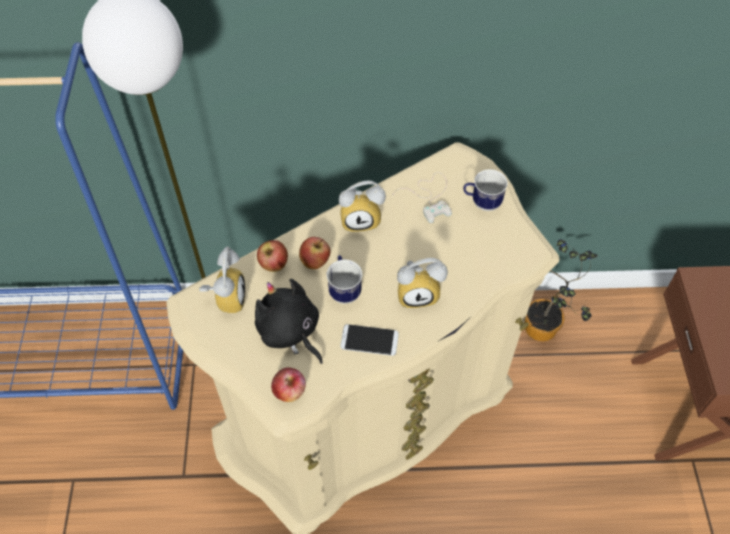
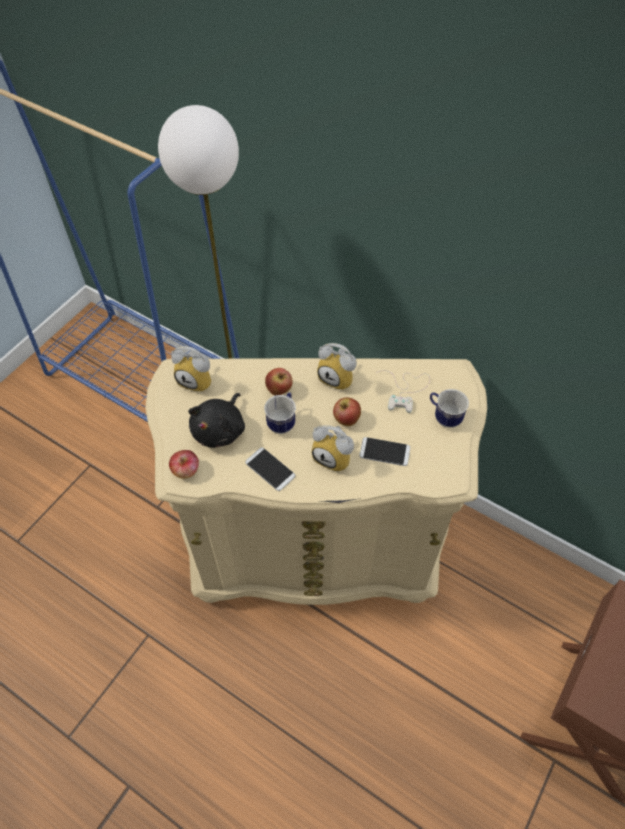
camera: 35 degrees right, 0 degrees up
(226, 298) = (198, 380): alarm clock -> alarm clock turned 75 degrees clockwise
(274, 265) = (248, 376): apple -> apple (346, 420)
(290, 332) = (220, 430): black plush toy -> black plush toy turned 150 degrees counterclockwise
(457, 263) = (384, 452): none -> phone
(543, 331) = (501, 571): potted plant -> none

